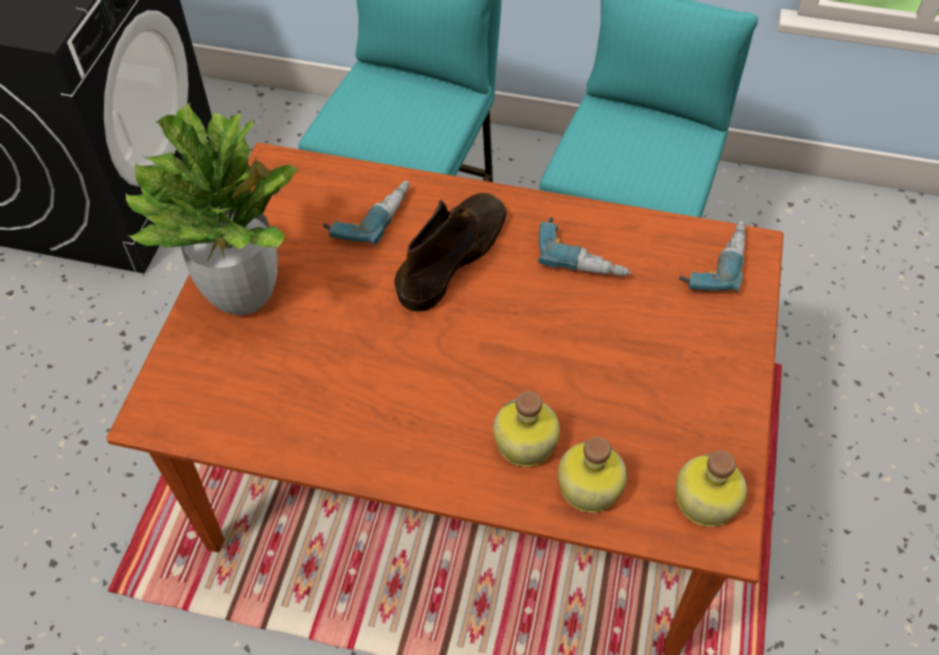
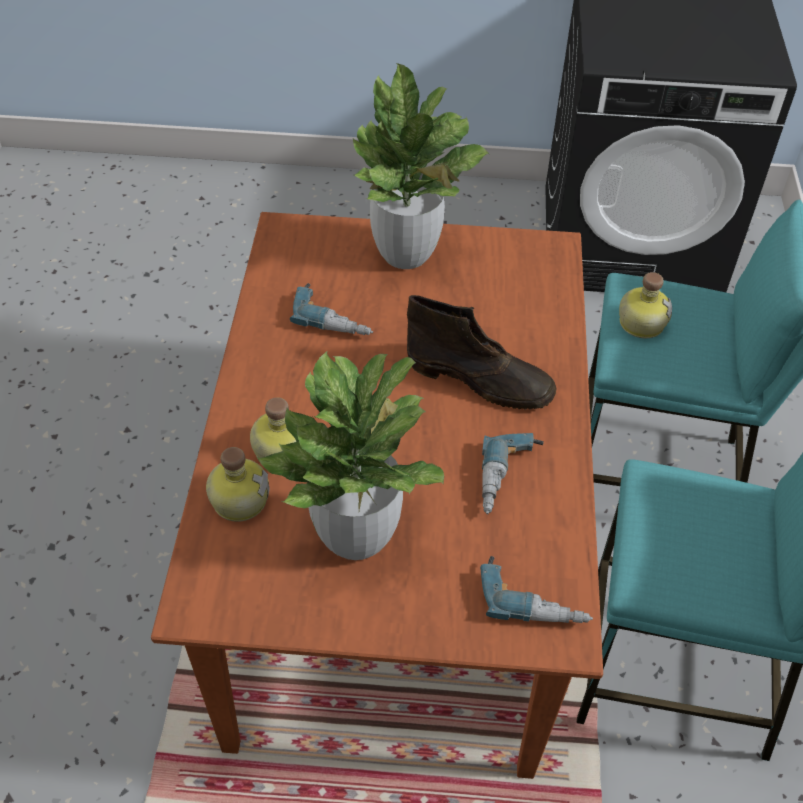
camera: 80 degrees right, 5 degrees down
(369, 215) = (514, 316): power drill -> power drill (334, 318)
(640, 384) = (356, 535): none -> potted plant
(703, 501) = (230, 591): bottle -> bottle (640, 322)

